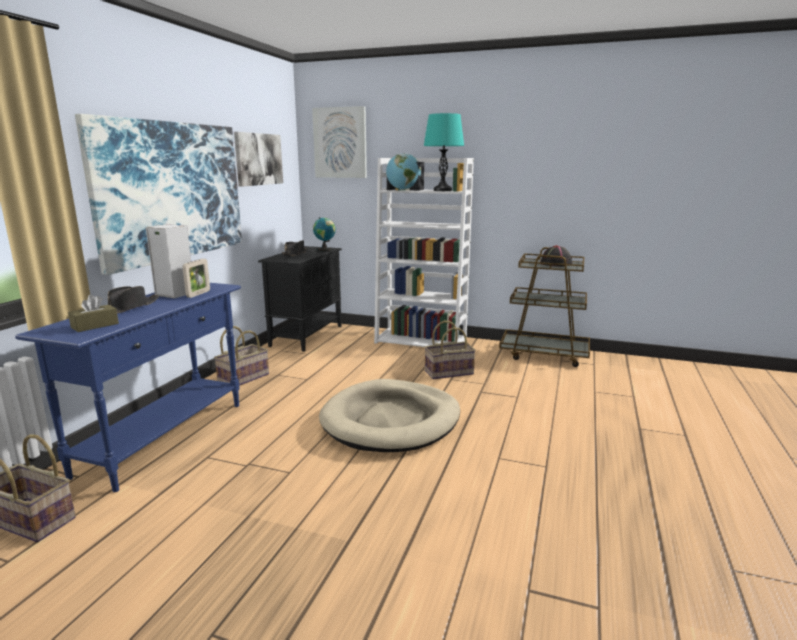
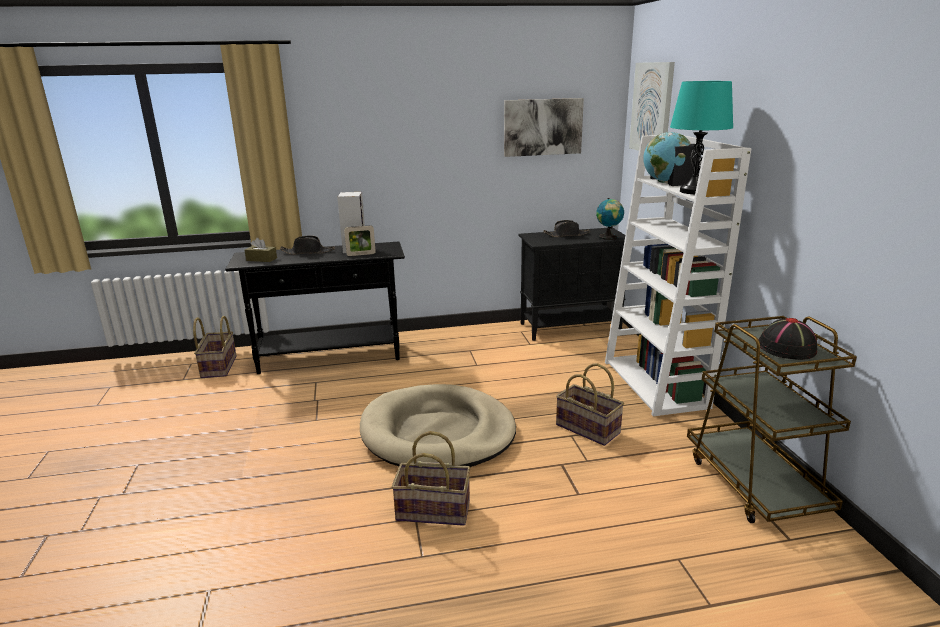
camera: 60 degrees right, 5 degrees up
(165, 437) = (330, 357): blue console table -> black console table
(172, 191) = (409, 160): picture -> none
(243, 378) = (447, 341): basket -> basket (434, 510)

